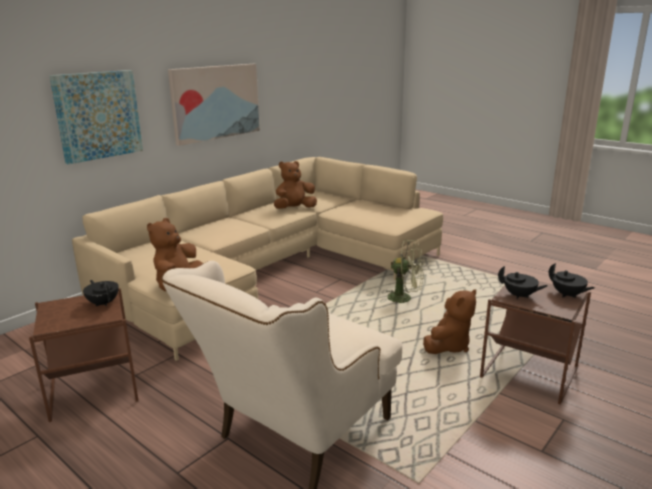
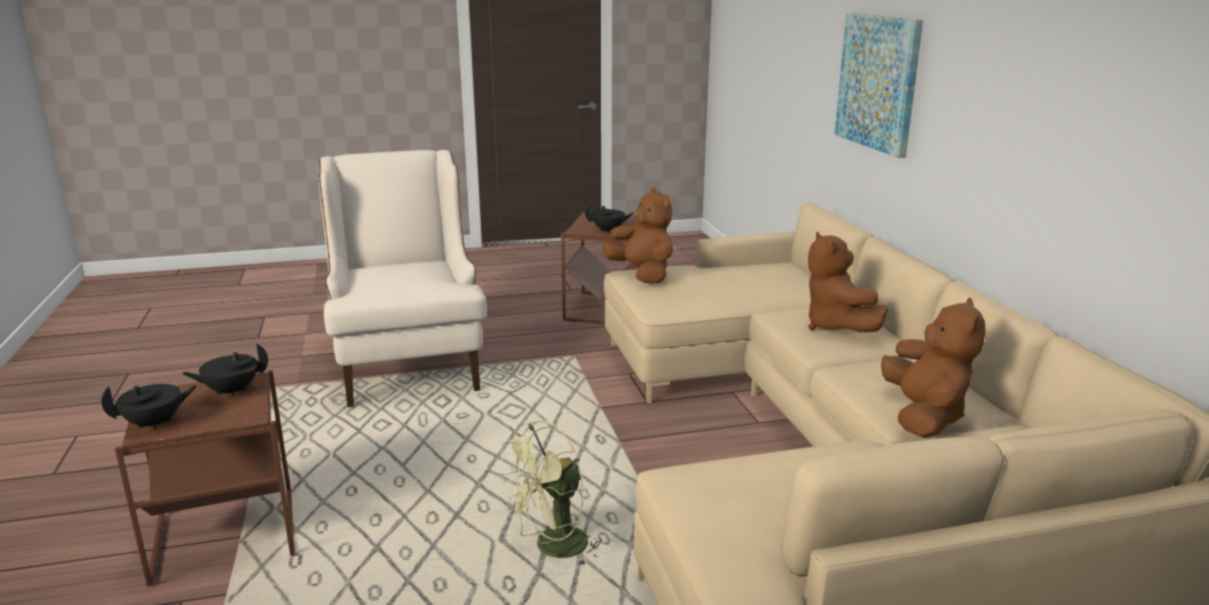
camera: 125 degrees right, 0 degrees up
(215, 102) = (1035, 122): picture -> none
(448, 346) = (376, 509): brown plush toy -> brown plush toy (836, 327)
(567, 295) = (155, 423): black teapot -> black teapot turned 150 degrees clockwise

